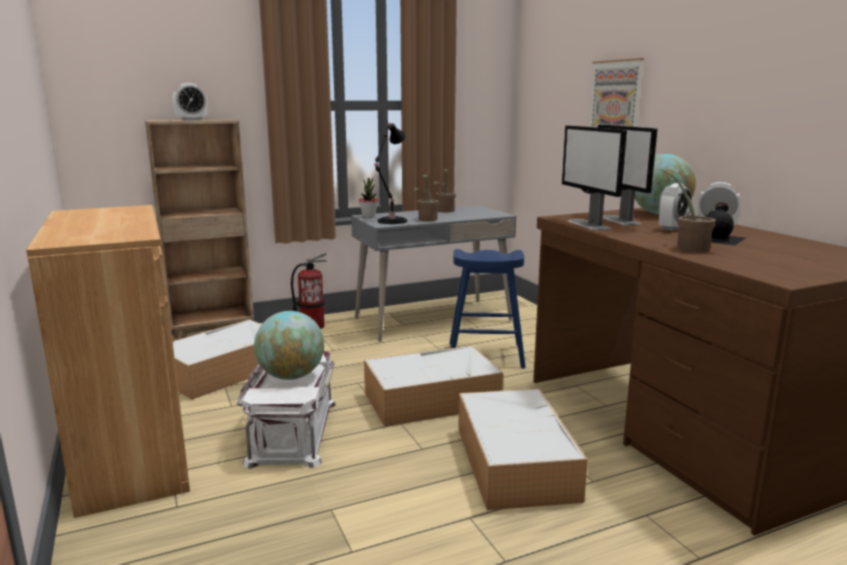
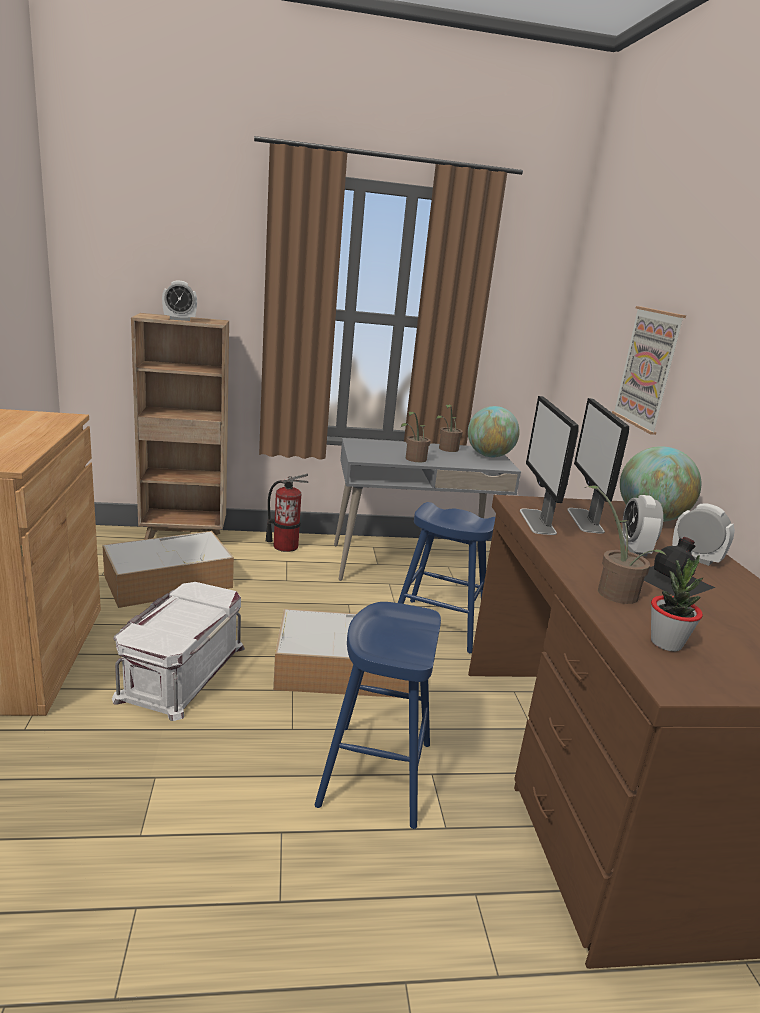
camera: 15 degrees right, 5 degrees up
(291, 376) = (183, 618): globe -> globe (489, 456)
(368, 216) = (357, 443): potted plant -> potted plant (666, 643)
(390, 221) = (373, 455): black table lamp -> none
(513, 461) = (376, 774): storage box -> blue stool
(672, 228) = (635, 549): alarm clock -> alarm clock turned 120 degrees clockwise

